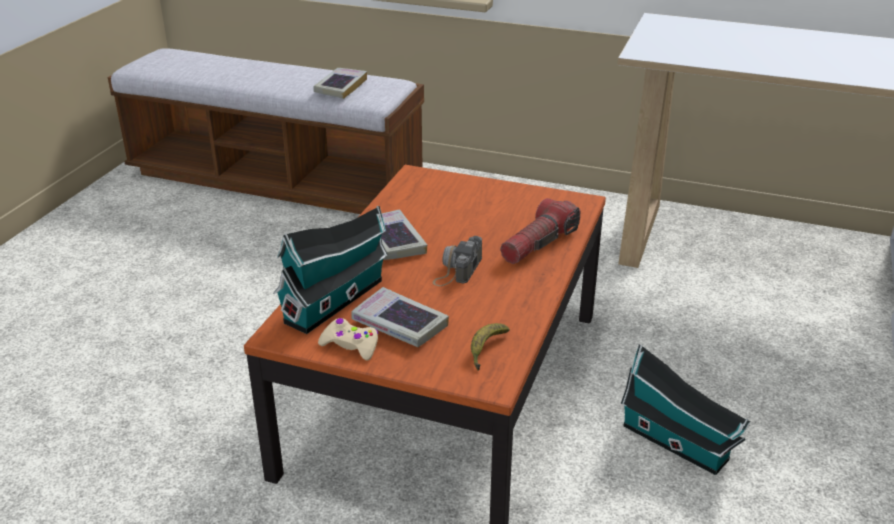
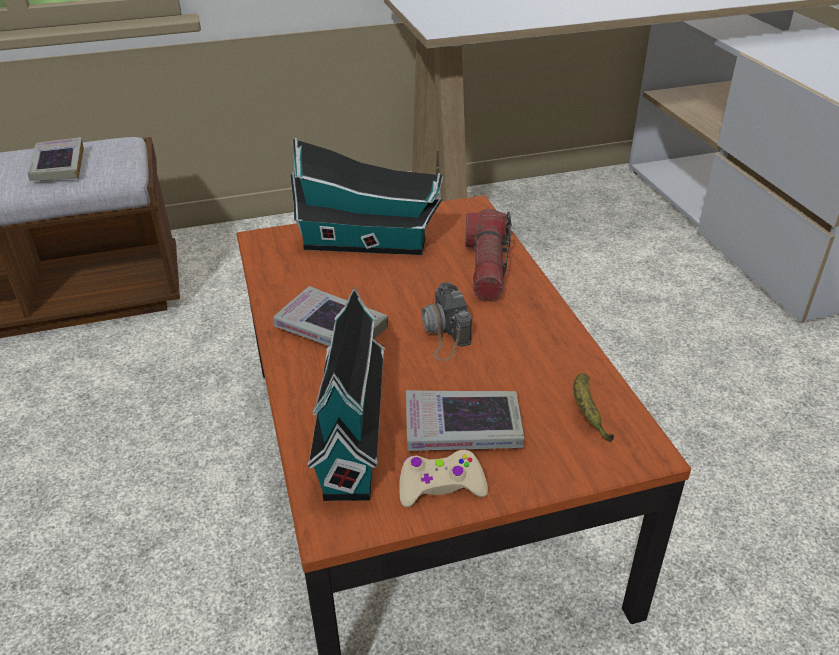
camera: 35 degrees left, 5 degrees up
(678, 445) = (672, 419): toy house -> toy house (369, 244)

